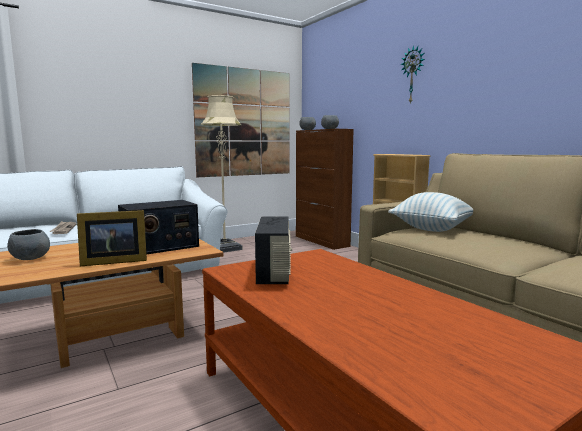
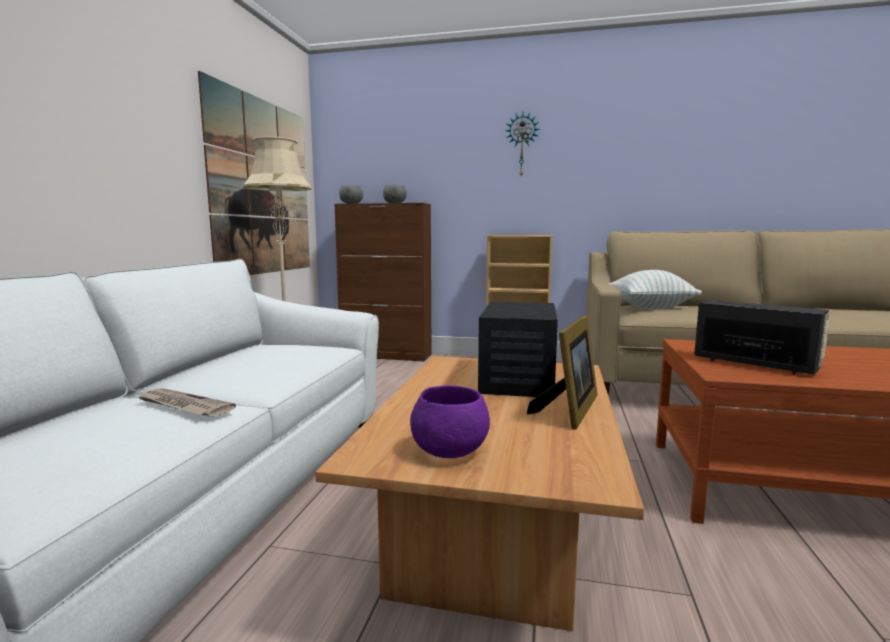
camera: 45 degrees left, 0 degrees up
(30, 258) = (449, 452): grey bowl -> purple bowl

